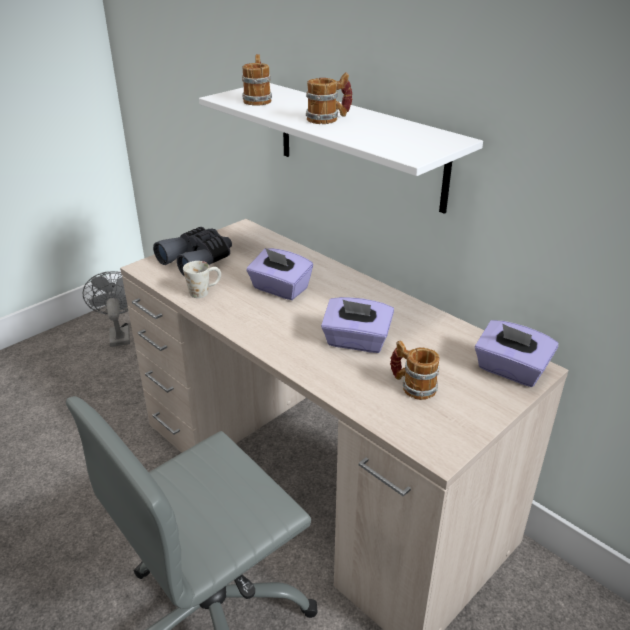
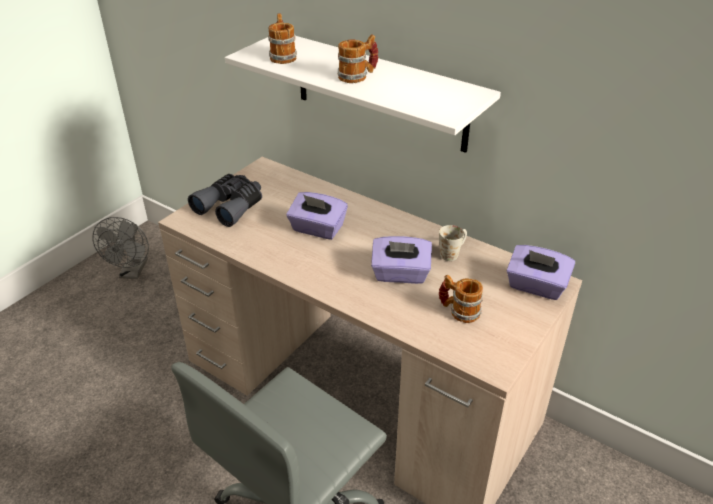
camera: 10 degrees left, 5 degrees up
(119, 334) = (132, 272): grey fan -> grey fan turned 150 degrees counterclockwise
(204, 291) = (248, 239): white mug -> white mug (452, 253)

